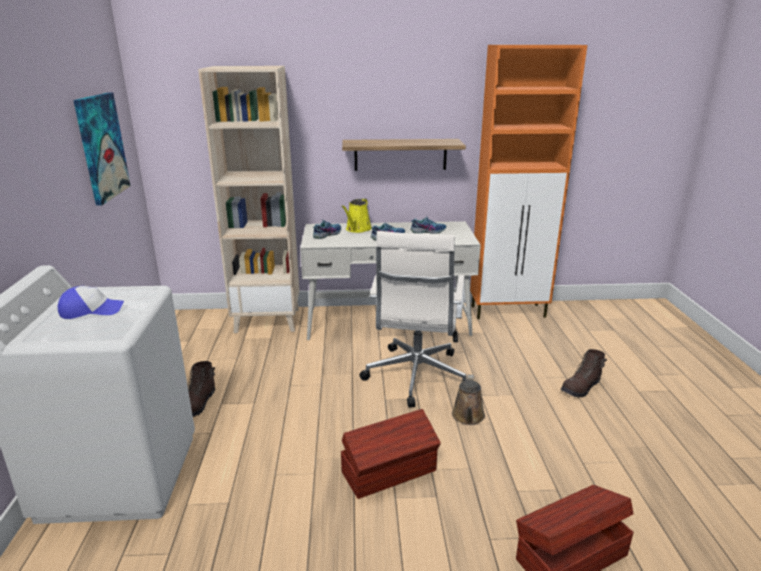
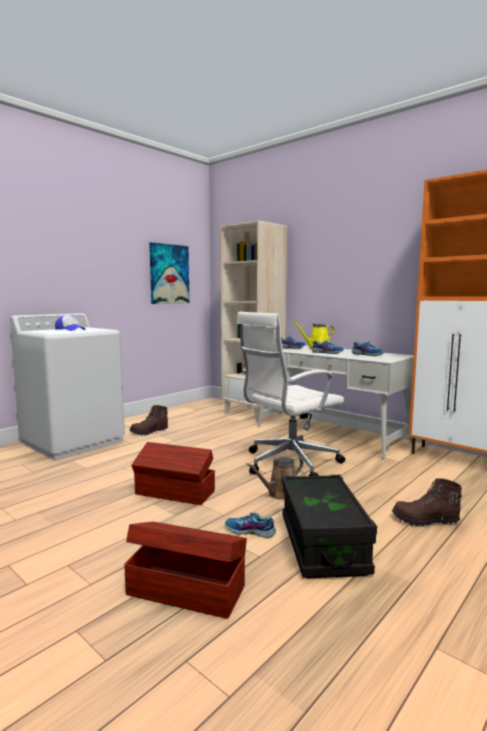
camera: 45 degrees right, 15 degrees down
(400, 154) = (363, 290): shelf -> none
(514, 471) = (250, 531): none -> shoe
(568, 449) = (322, 544): none -> black storage box

